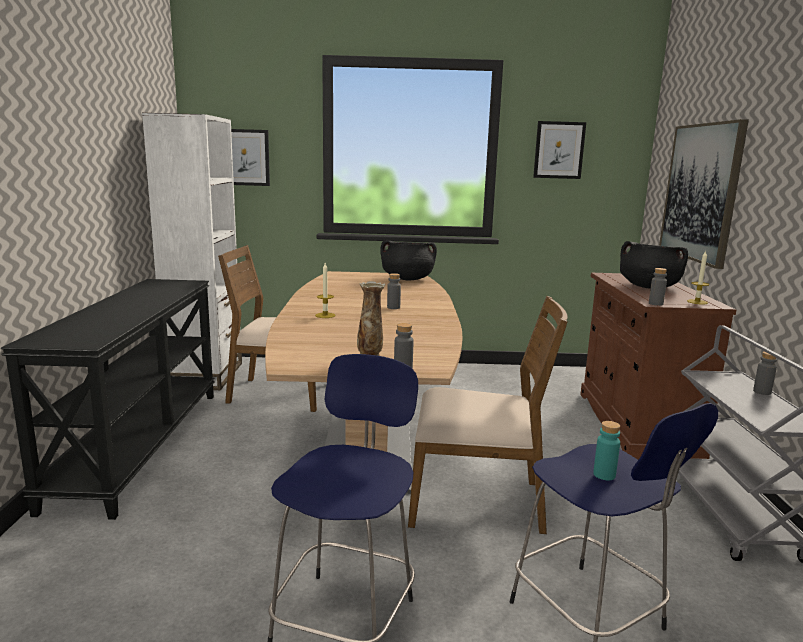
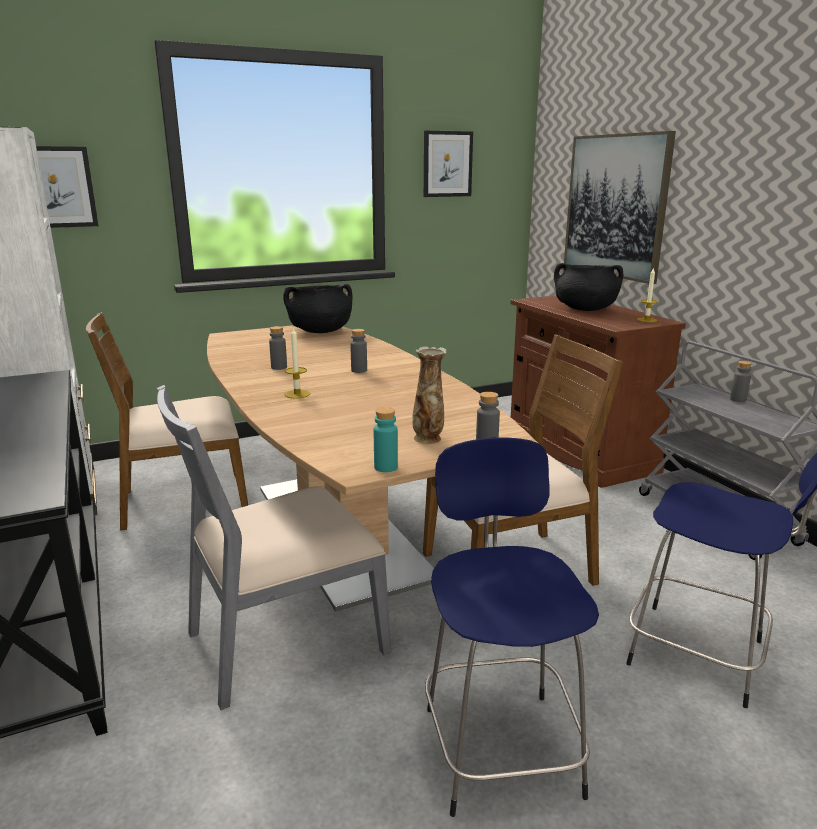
camera: 25 degrees left, 5 degrees up
(263, 499) = (284, 640): none -> grey chair
(604, 475) = (720, 513): turquoise bottle -> turquoise bottle (386, 467)
(655, 304) = (619, 327): grey bottle -> grey bottle (279, 367)

